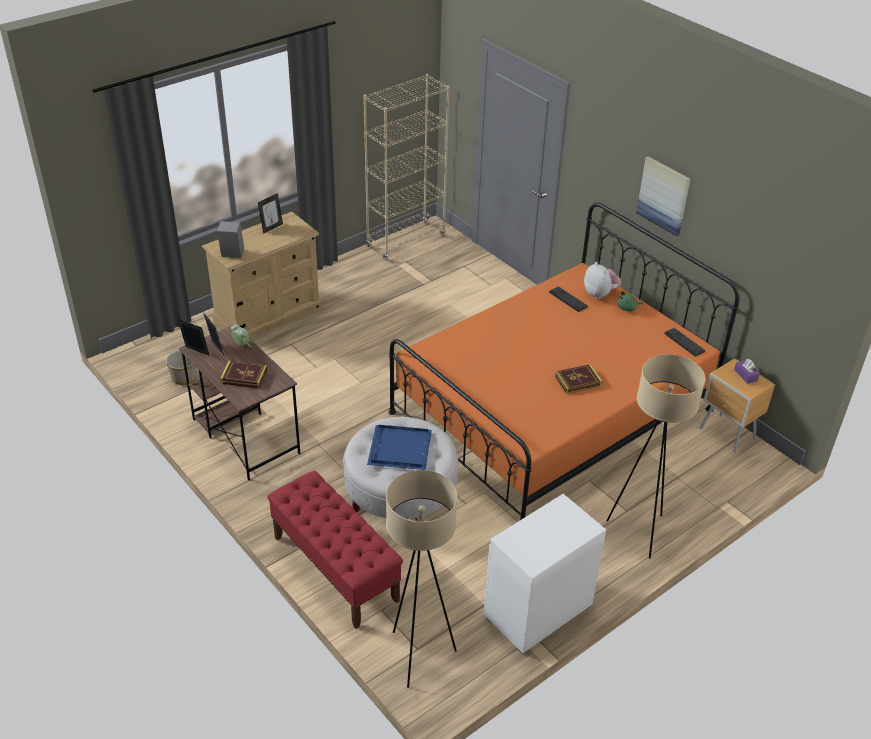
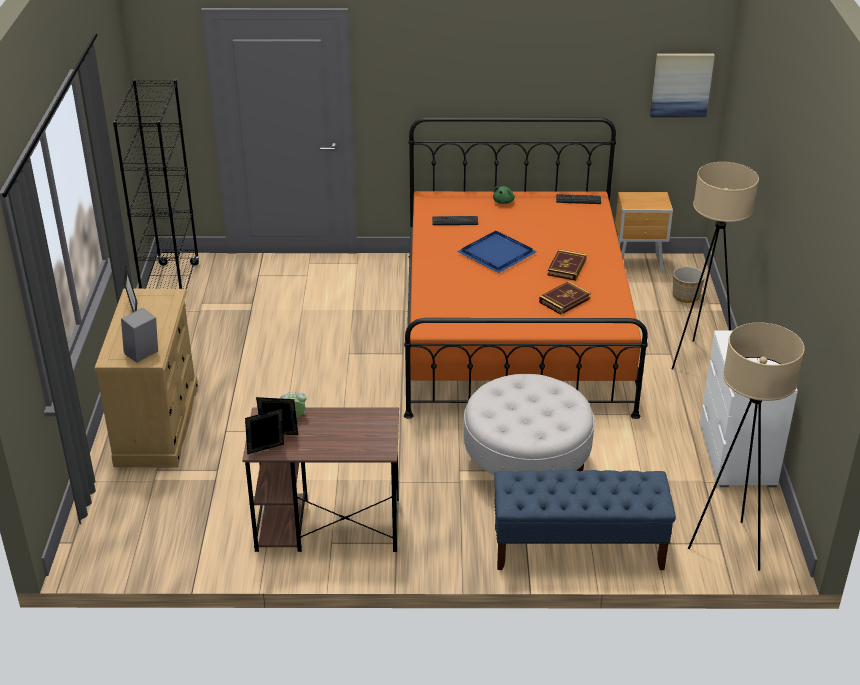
camera: 50 degrees left, 5 degrees down
(183, 377) = (177, 529): planter -> planter (685, 296)
(244, 377) = (348, 435): book -> book (564, 300)
(335, 568) = (577, 548): red bench -> blue bench
(401, 449) = (527, 406): blue tray -> blue tray (498, 254)
(406, 242) = (171, 288): beige bookcase -> black bookcase
(600, 294) = (468, 204): plush toy -> none
(664, 195) = (500, 74): picture -> picture (681, 84)
(745, 375) = (643, 197): purple tissue box -> none

